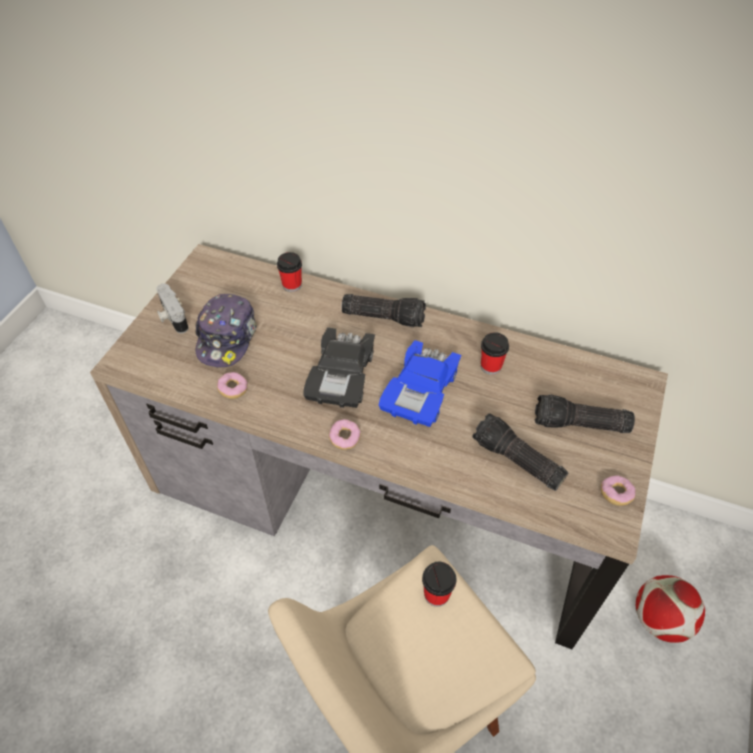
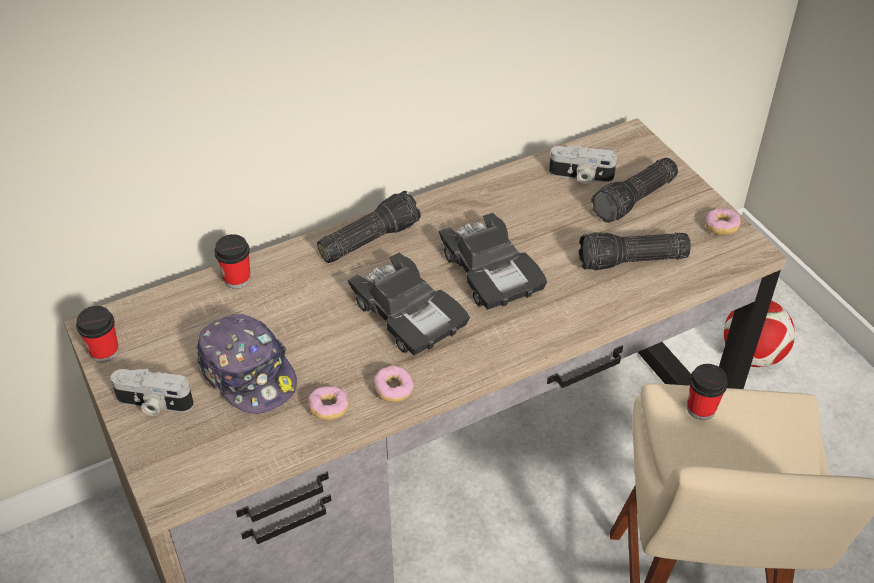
camera: 50 degrees left, 5 degrees down
(345, 438) = (488, 358): donut -> donut (393, 390)
(420, 391) = (490, 272): blue toy car -> black toy car
(491, 366) = (514, 209): cup -> cup (104, 351)
(565, 380) = (580, 177): none -> camera

